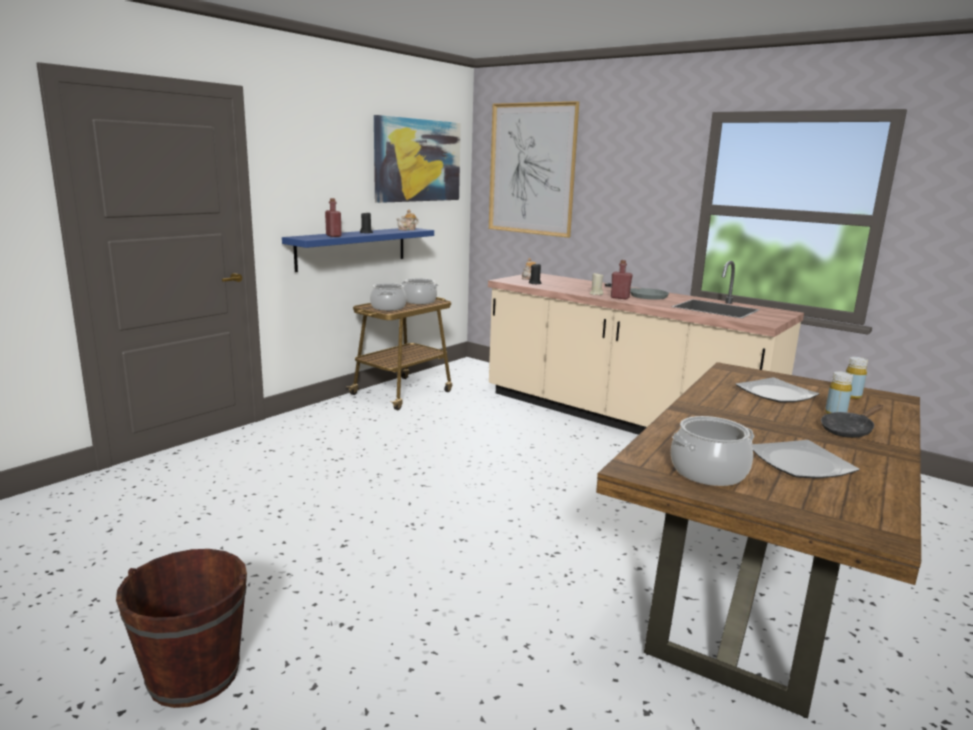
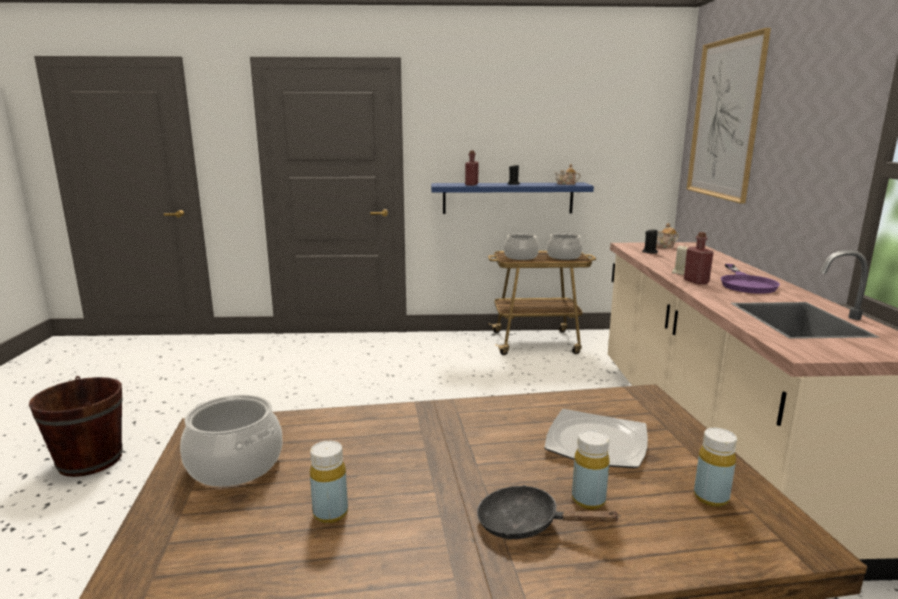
camera: 50 degrees right, 0 degrees up
(417, 160) = (600, 114): picture -> none
(642, 294) = (745, 284): grey frying pan -> purple frying pan
(802, 463) = (330, 513): plate -> yellow bottle

